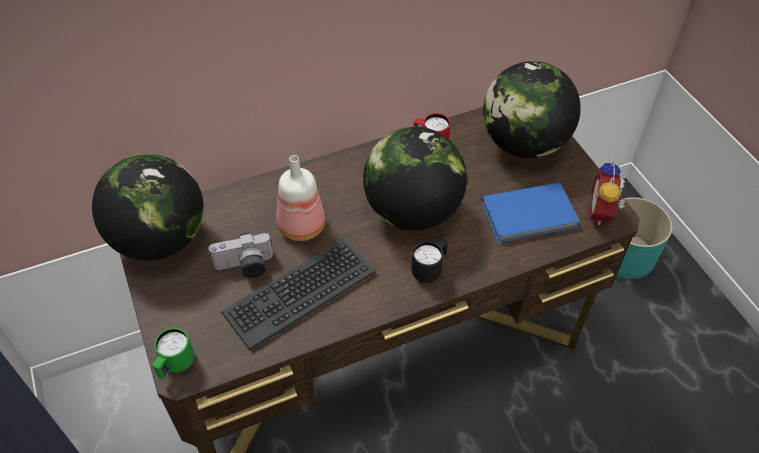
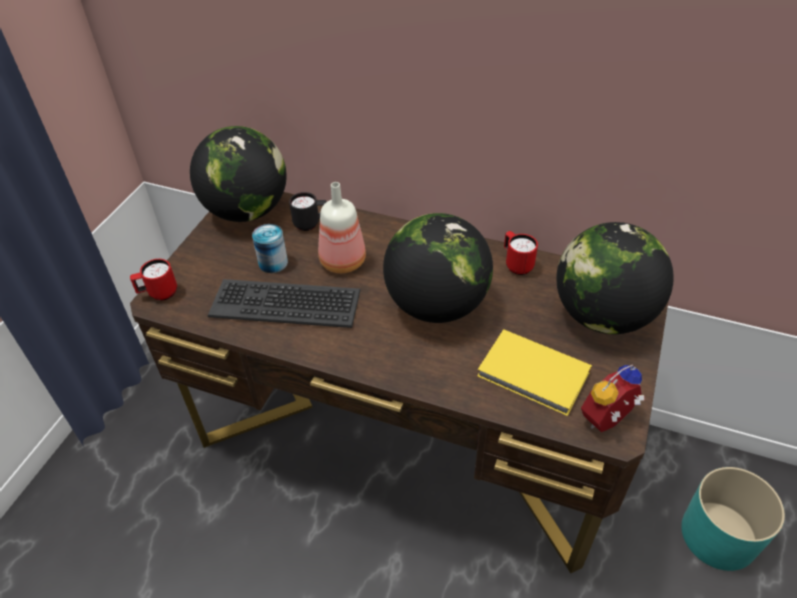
camera: 45 degrees right, 5 degrees down
(175, 366) = (158, 294): green mug -> red mug
(245, 267) = (273, 263): camera -> can
(429, 270) = (394, 356): black mug -> black mug (311, 224)
(530, 215) = (534, 375): blue book -> yellow book

